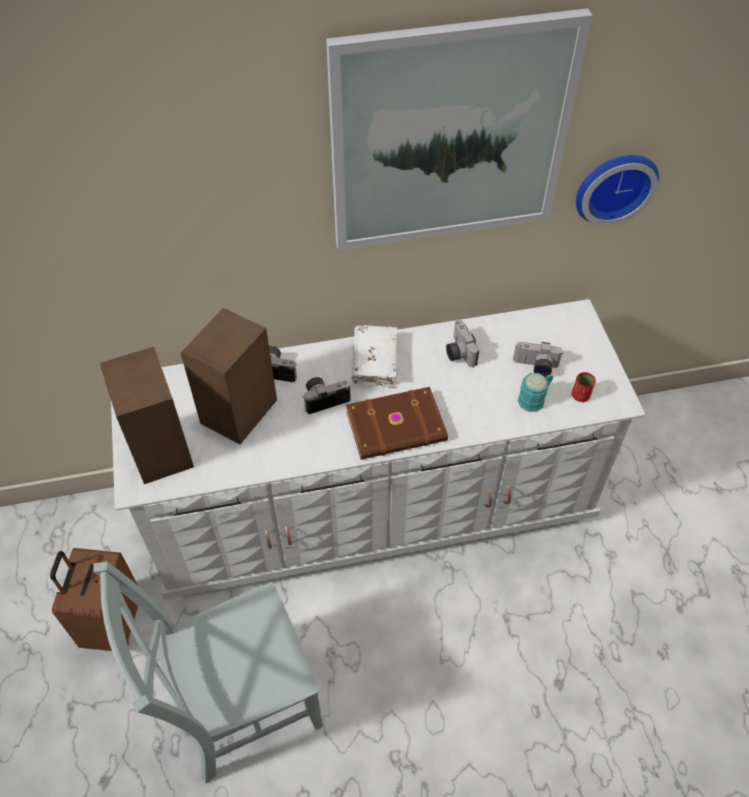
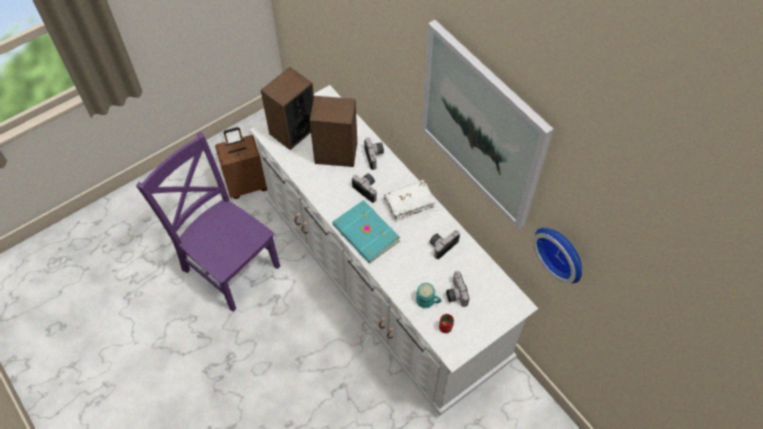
camera: 65 degrees right, 5 degrees up
(238, 703) = (229, 264): grey chair -> purple chair
(397, 427) = (365, 234): brown book -> turquoise book

